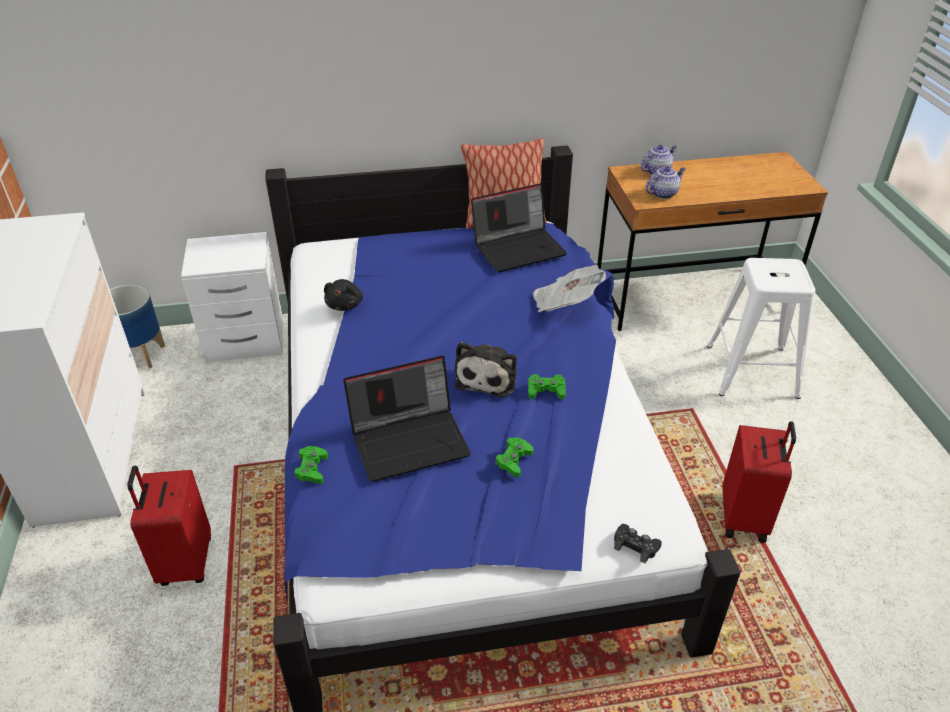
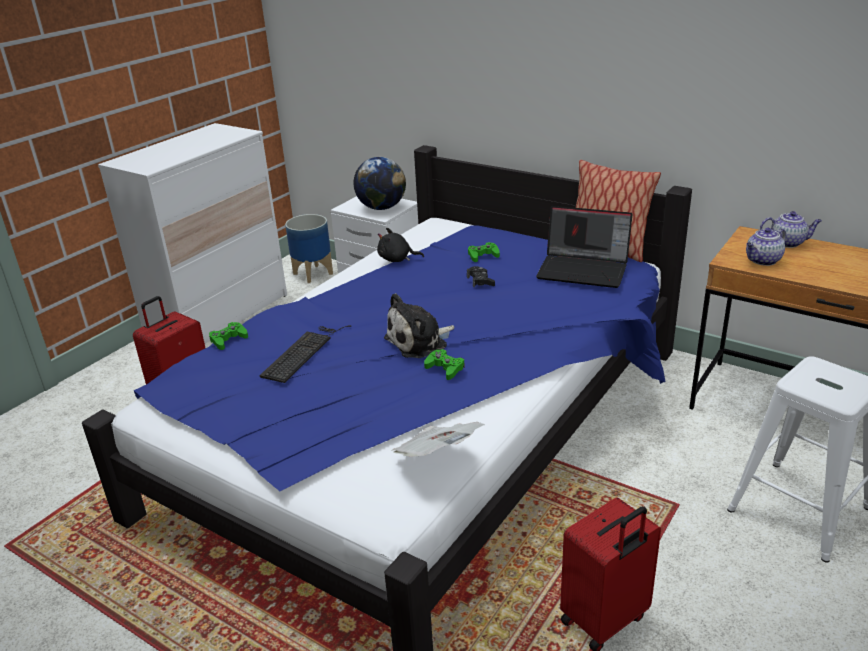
camera: 45 degrees right, 10 degrees down
(237, 253) = (381, 208): none -> globe
(345, 304) = (397, 259): black plush toy -> black plush toy turned 45 degrees clockwise
(410, 440) = (304, 351): laptop -> keyboard
(514, 460) = (347, 398): green game controller -> green game controller (483, 256)
(565, 303) = (559, 320): newspaper -> newspaper (438, 457)
(635, 546) = (348, 505): black game controller -> black game controller (480, 281)
(663, 193) = (762, 261): teapot -> teapot turned 135 degrees clockwise

